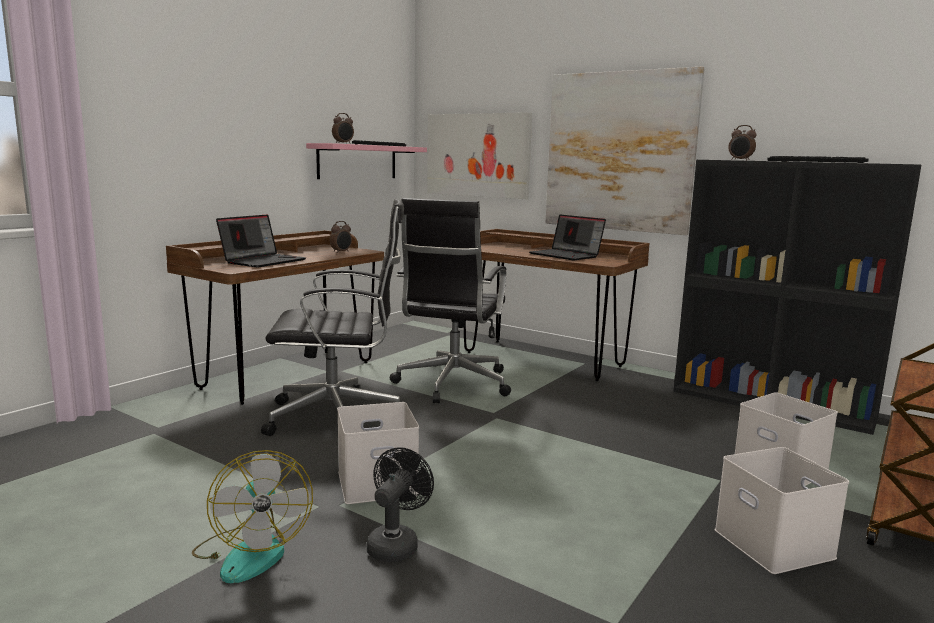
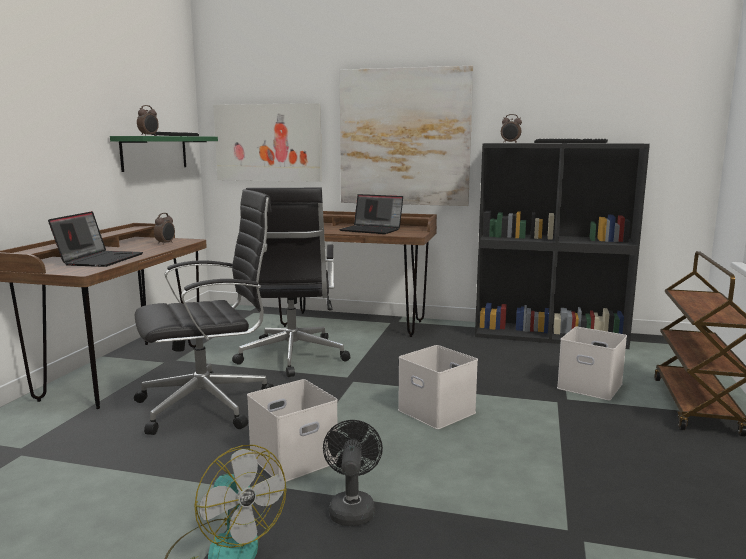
camera: 20 degrees left, 0 degrees up
(357, 162) = (154, 152): pink shelf -> green shelf
(770, 543) = (622, 442): white storage box -> white storage box (434, 411)

